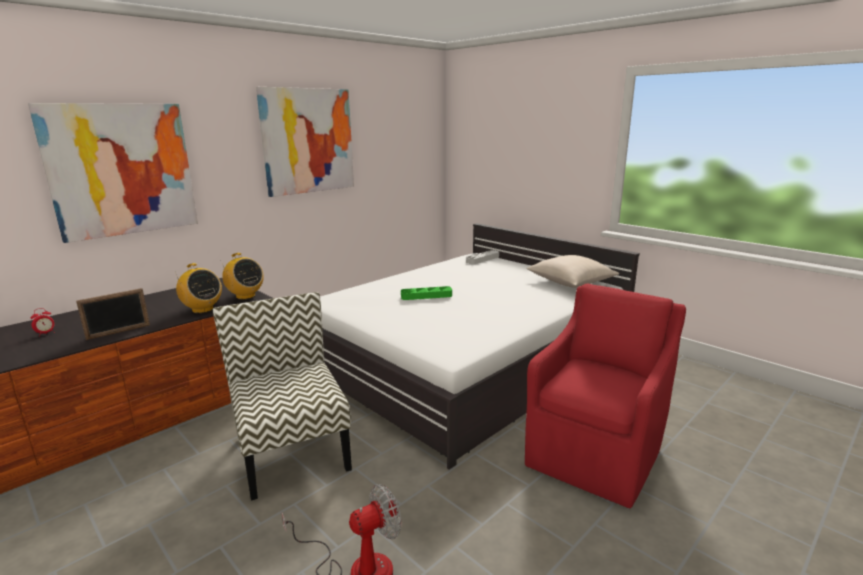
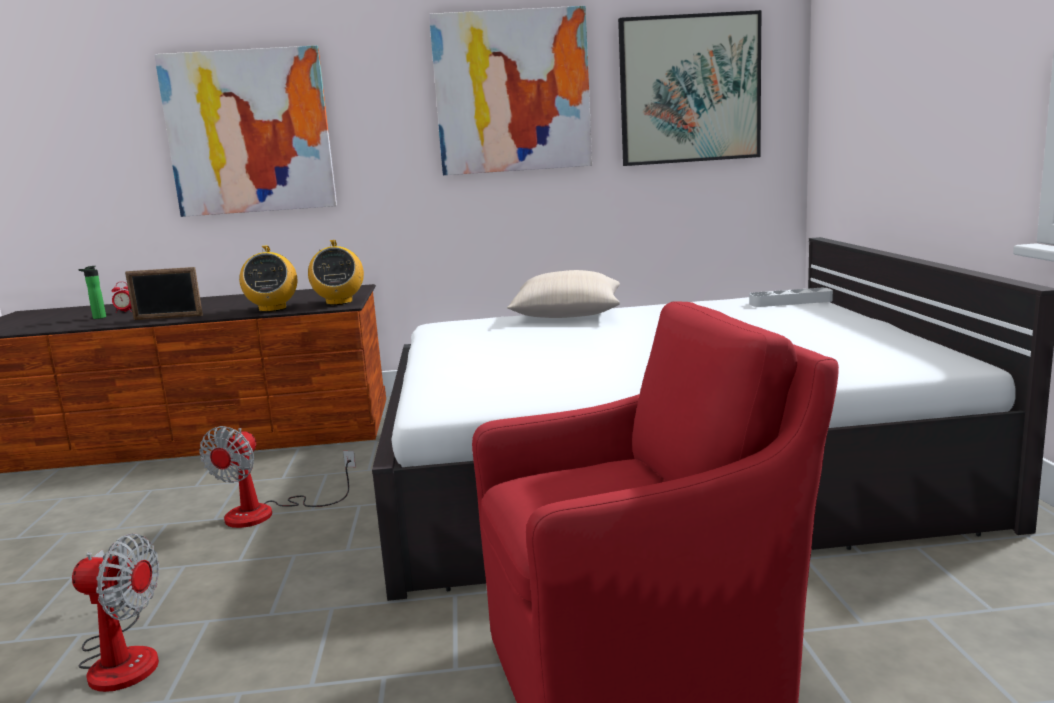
camera: 40 degrees right, 5 degrees down
(34, 345) = (98, 318): none -> bottle
(291, 451) = (267, 513): chair -> fan
(397, 141) = (689, 89): none -> picture
(426, 296) = (575, 335): green tray -> none
(571, 282) = (890, 349): beige pillow -> beige pillow (567, 315)

